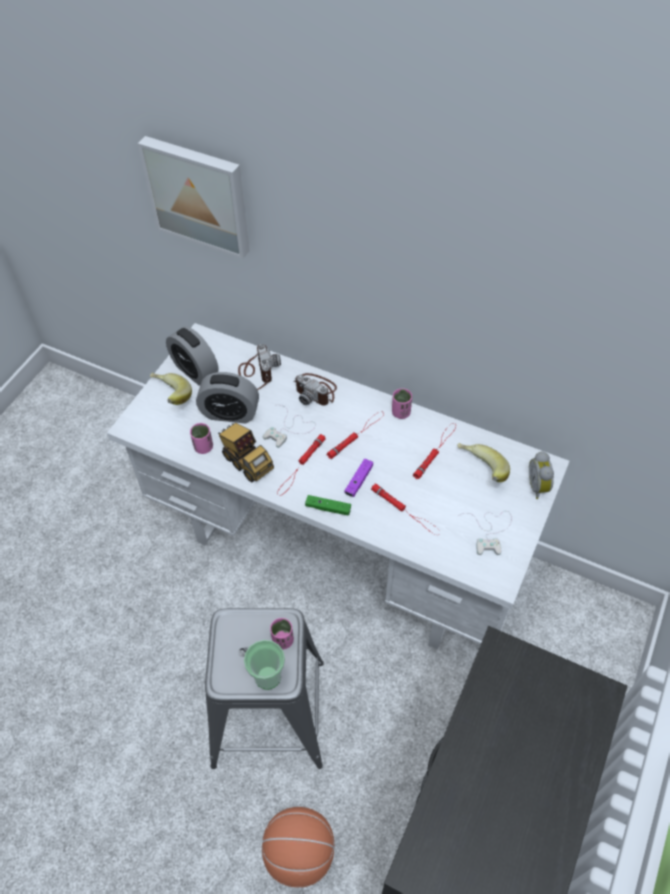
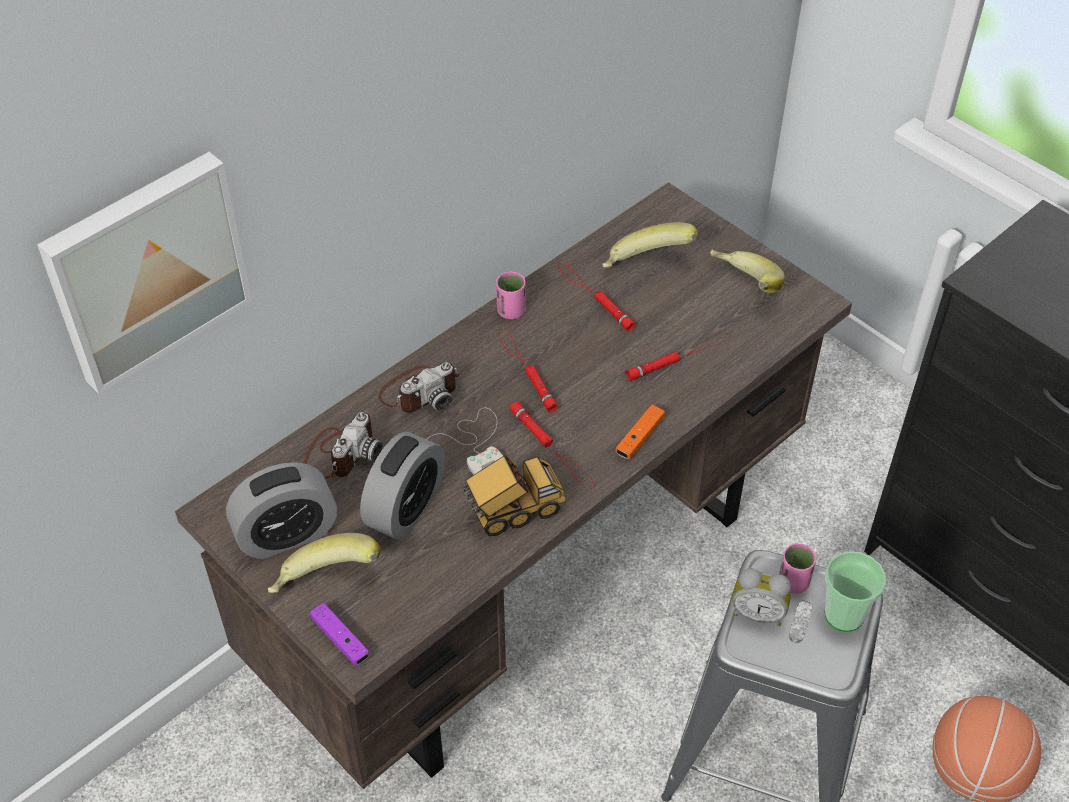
camera: 70 degrees left, 5 degrees down
(203, 447) = (457, 560): pink cup -> none
(257, 372) = (340, 453): camera -> camera turned 105 degrees clockwise
(328, 508) = (640, 437): green game controller -> orange game controller
(338, 549) = (534, 583): white desk -> brown desk
(358, 481) = (608, 391): purple game controller -> purple game controller (340, 639)
(489, 530) = (741, 287): white game controller -> banana
(538, 486) = (695, 221): alarm clock -> alarm clock (758, 613)

